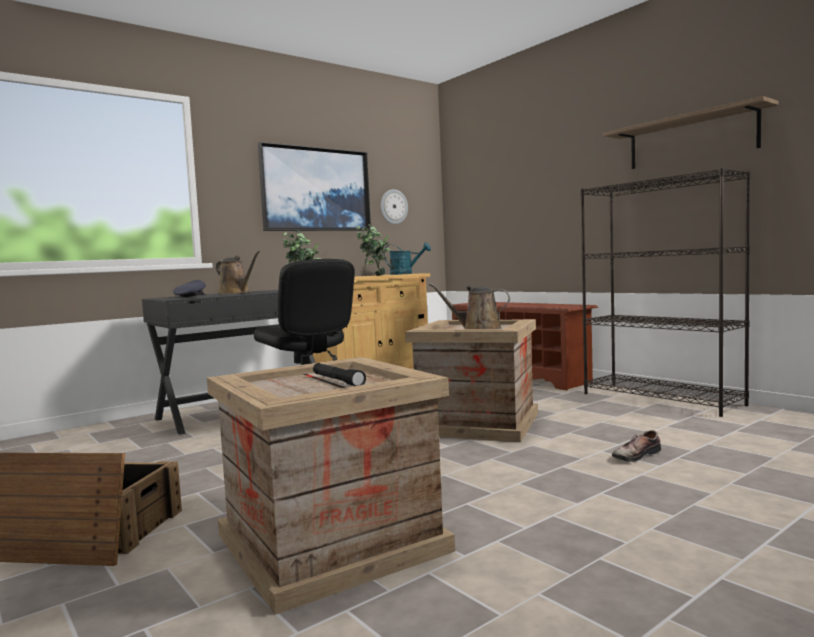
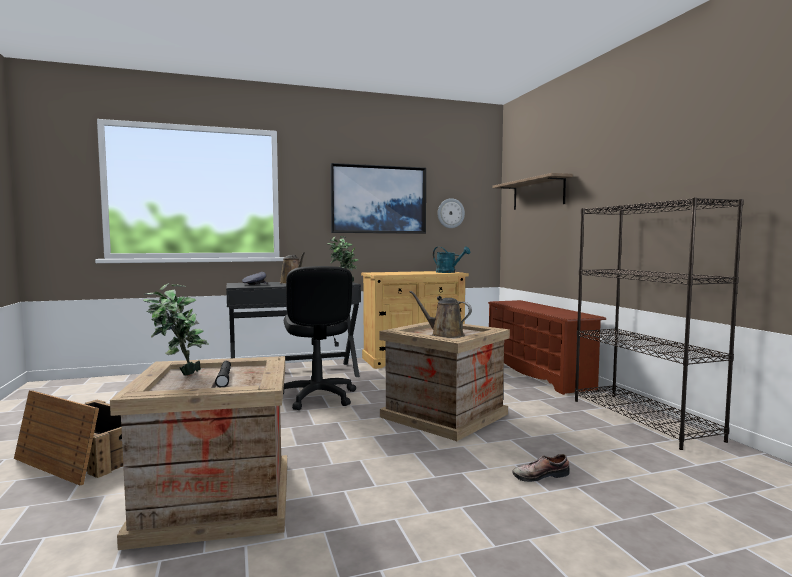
camera: 20 degrees right, 0 degrees up
(374, 276) = (416, 273): potted plant -> potted plant (178, 374)
(691, 139) = (694, 162): shelf -> shelf (538, 193)

